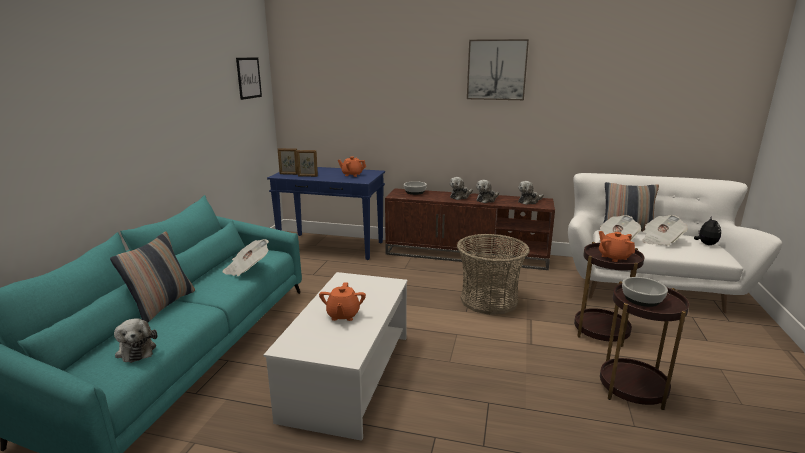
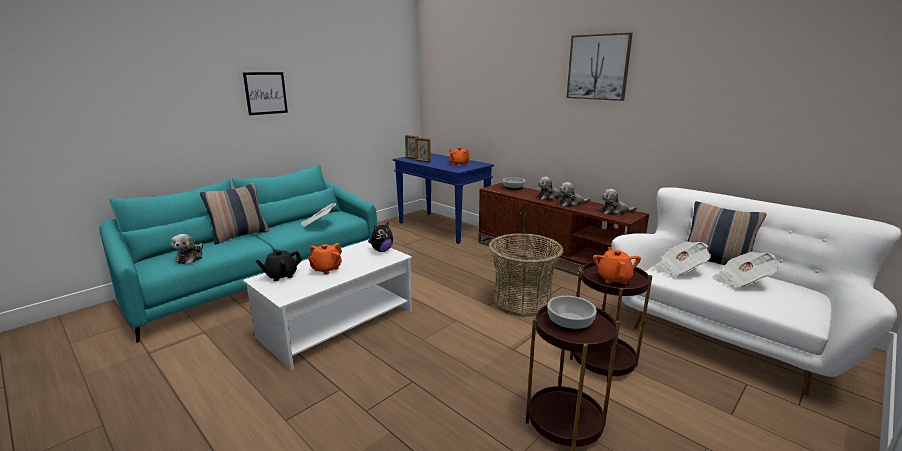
camera: 30 degrees right, 0 degrees up
(249, 78) = (390, 74): picture -> picture (265, 93)
(304, 336) = (281, 276): none -> black teapot
(705, 244) = (806, 299): plush toy -> plush toy (381, 250)

